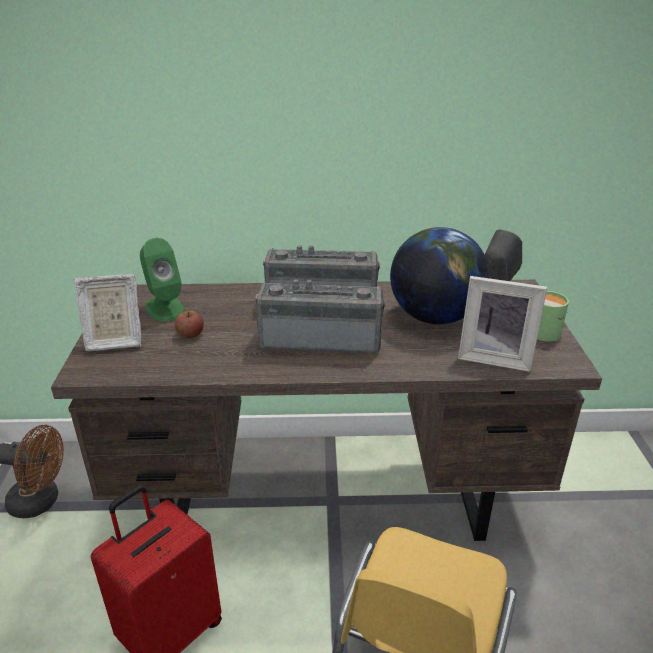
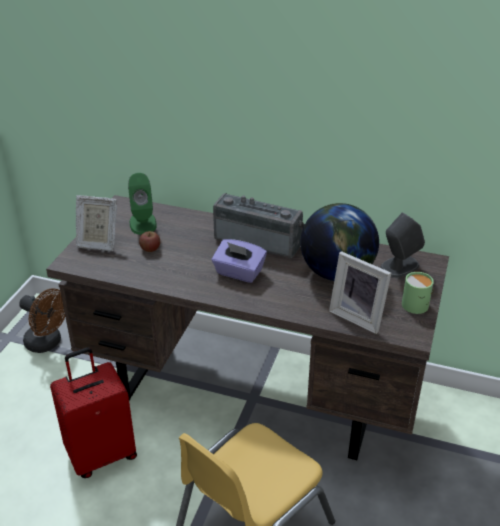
camera: 20 degrees right, 5 degrees up
(321, 339) = (239, 273): radio -> purple tissue box

